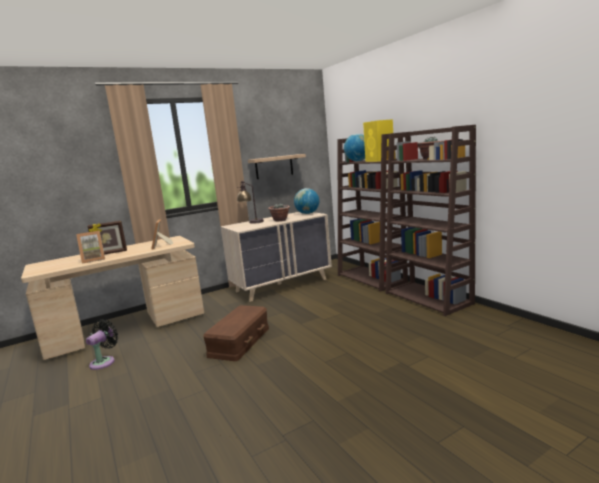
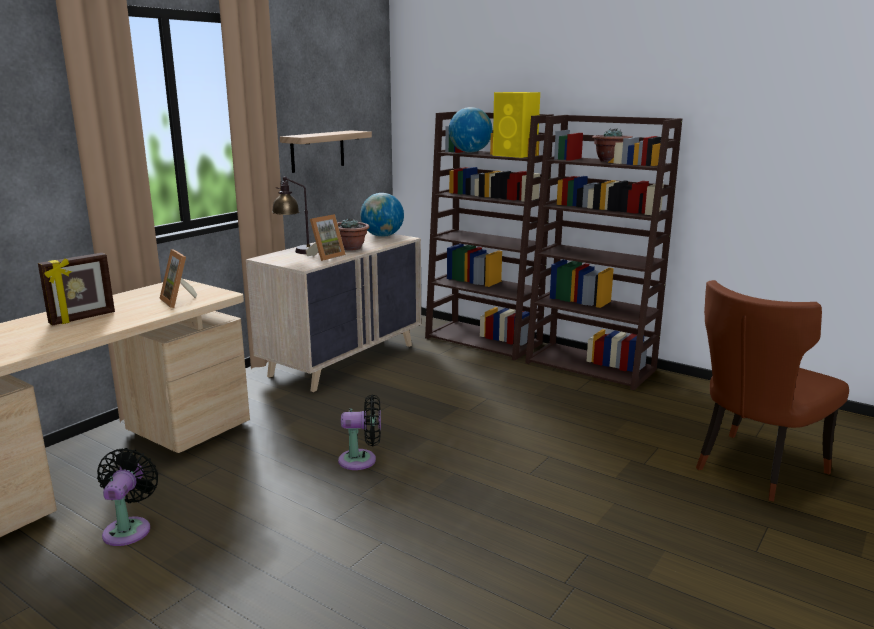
camera: 25 degrees left, 5 degrees up
(93, 260) = (67, 333): picture frame -> picture frame (326, 256)
(239, 341) = (361, 460): brown storage box -> black fan
(490, 382) = (753, 469): none -> brown chair

